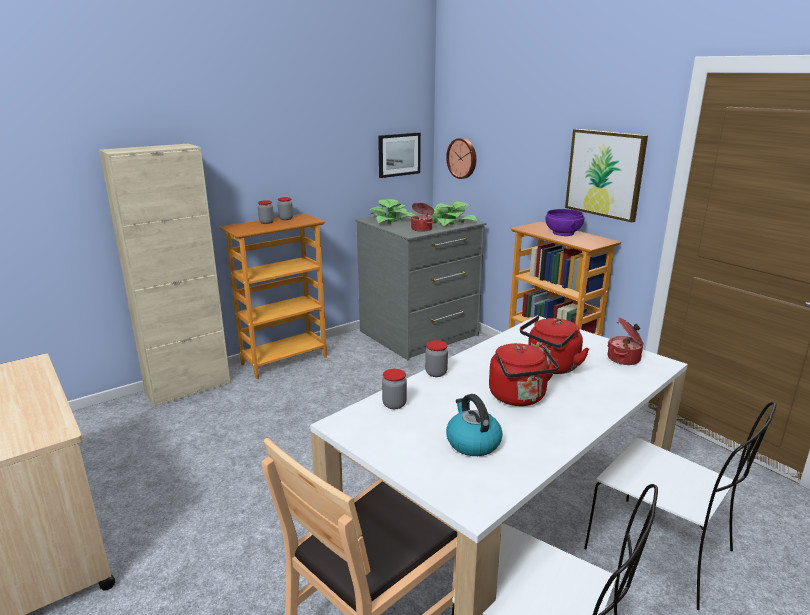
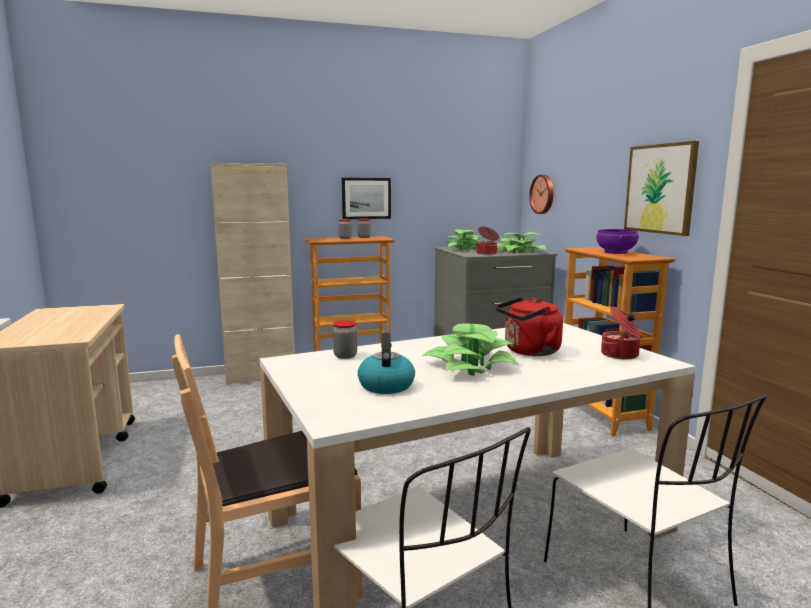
camera: 20 degrees right, 10 degrees down
(399, 154) = (483, 192): picture -> picture (366, 198)
(436, 373) = (408, 343): jar -> none
(519, 398) = (470, 366): red kettle -> potted plant

